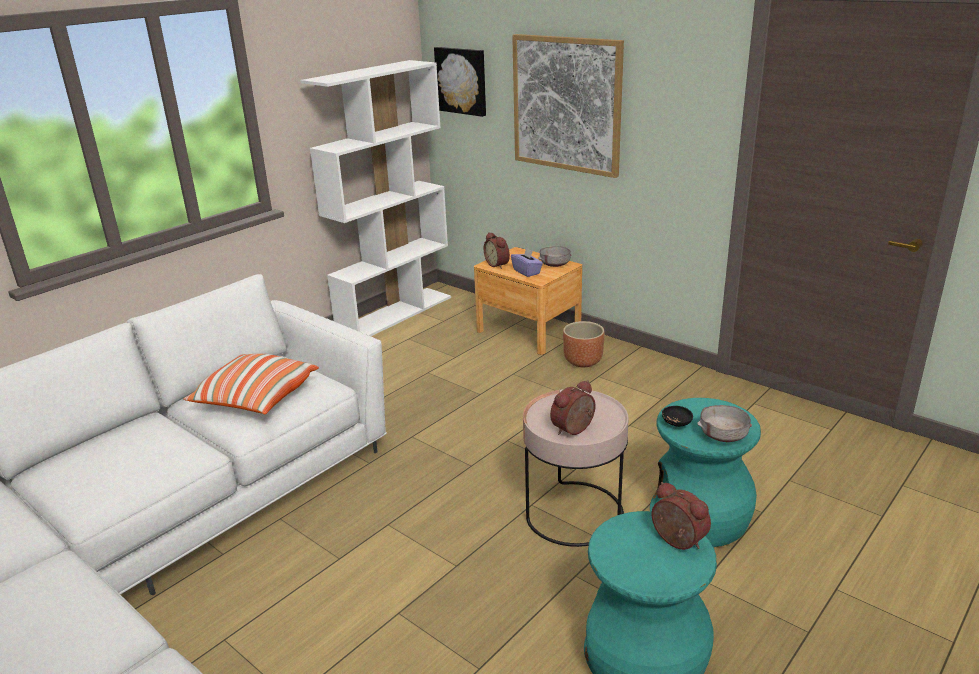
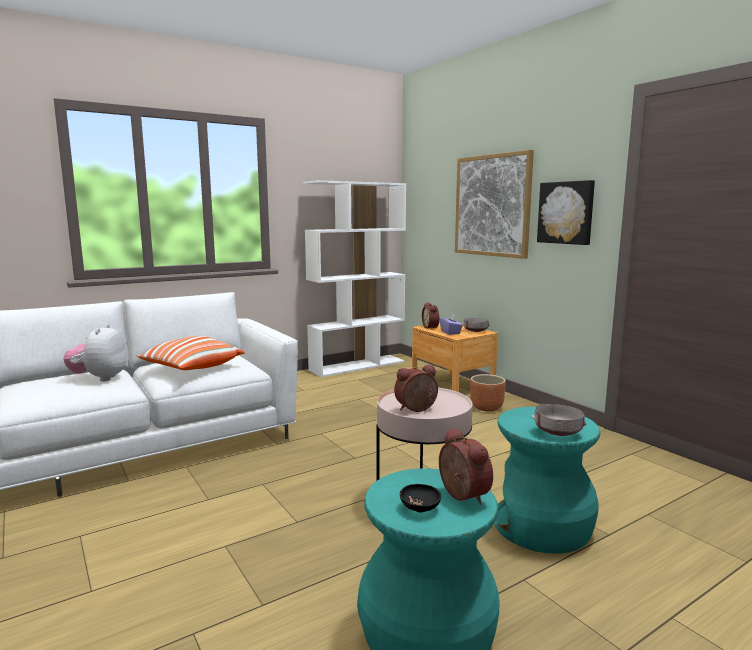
camera: 15 degrees right, 15 degrees down
(149, 440) = (100, 378): none -> plush toy
(462, 80) = (425, 198): picture -> picture (566, 212)
(676, 423) = (516, 419): black bowl -> black bowl (420, 507)

